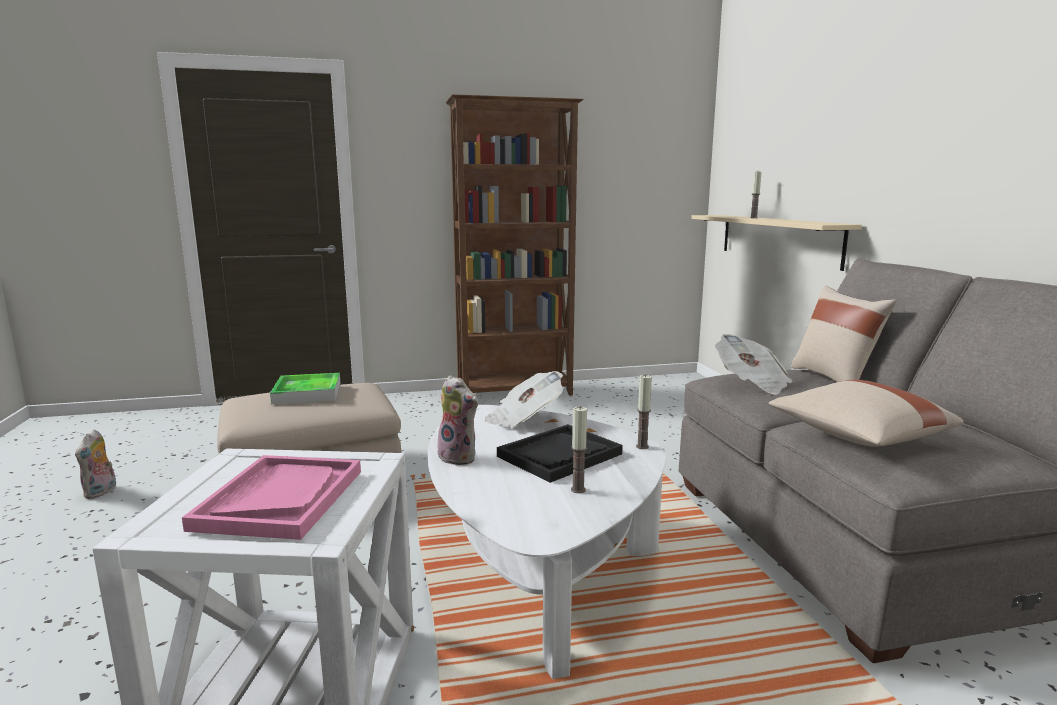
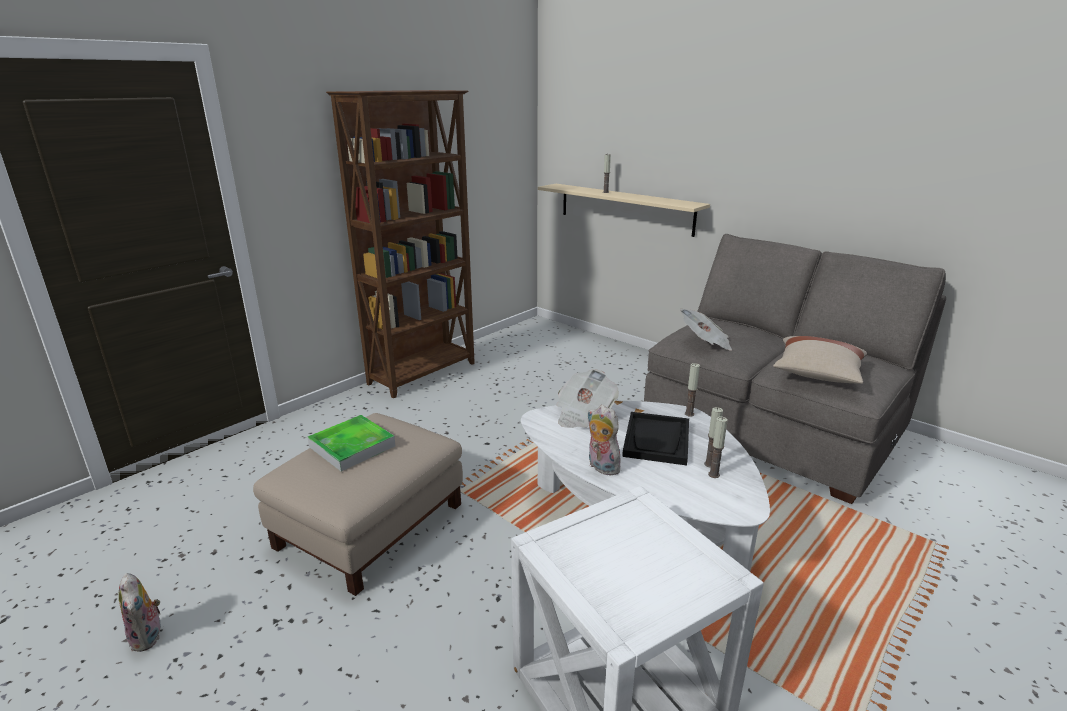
camera: 35 degrees left, 10 degrees up
(280, 499) = (648, 560): pink tray -> none
(460, 457) = (601, 467): plush toy -> plush toy turned 135 degrees counterclockwise
(564, 499) = (713, 474): none -> candle
(835, 378) = (736, 325): beige pillow -> none

